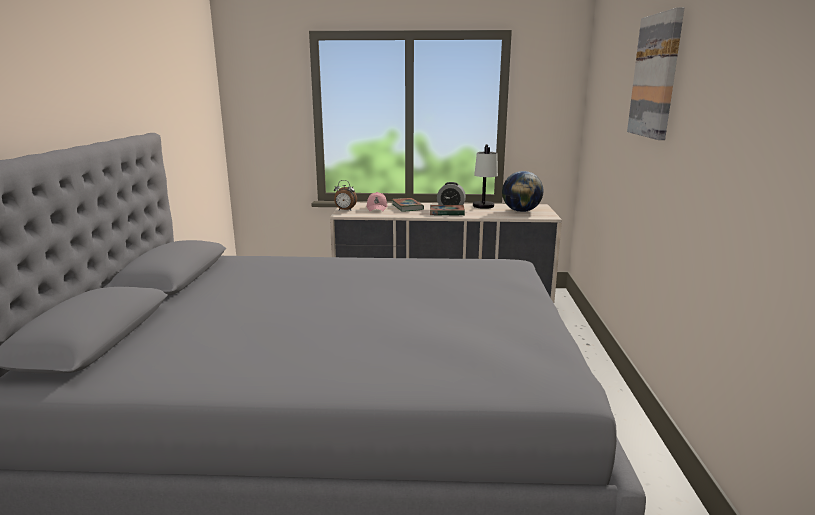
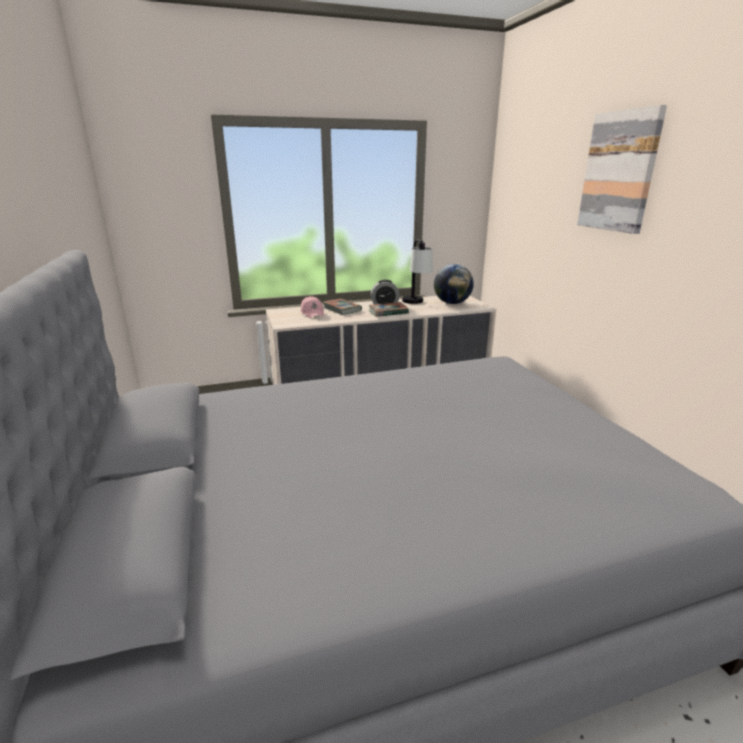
camera: 20 degrees left, 5 degrees up
(345, 210) = (281, 319): alarm clock -> none

